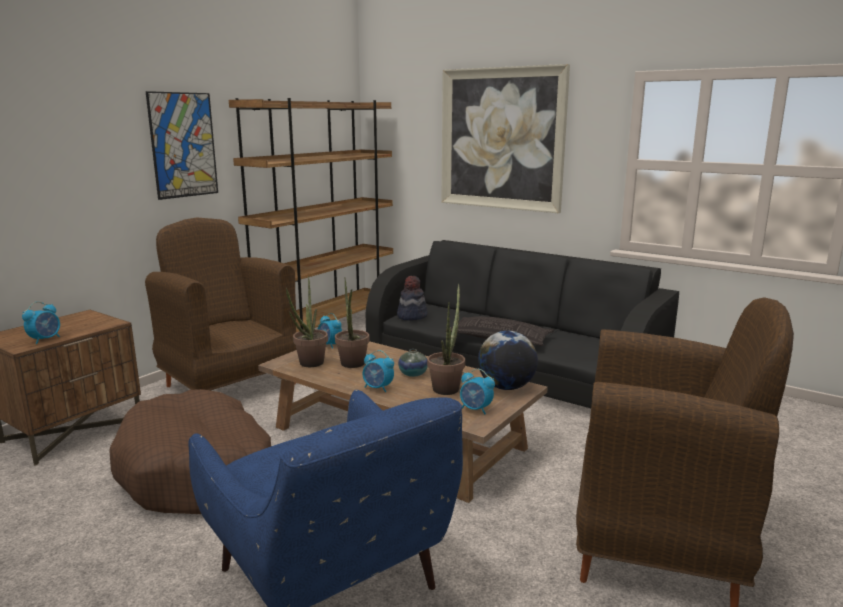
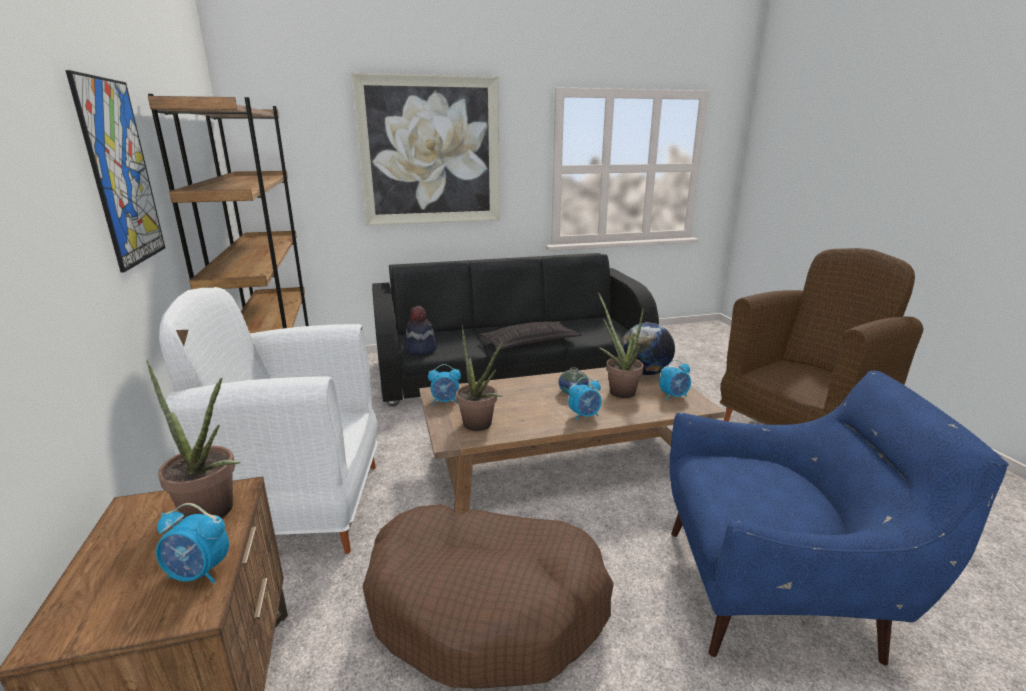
camera: 50 degrees left, 5 degrees up
(45, 339) = (199, 573): alarm clock -> alarm clock turned 120 degrees clockwise
(230, 385) = (301, 508): brown armchair -> white armchair
(353, 365) = (515, 408): potted plant -> potted plant (214, 515)

